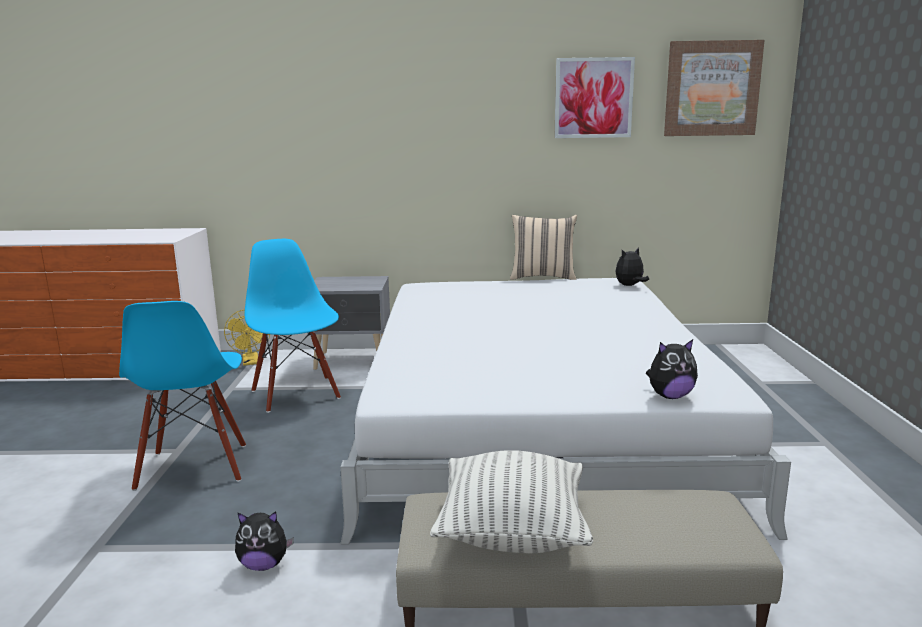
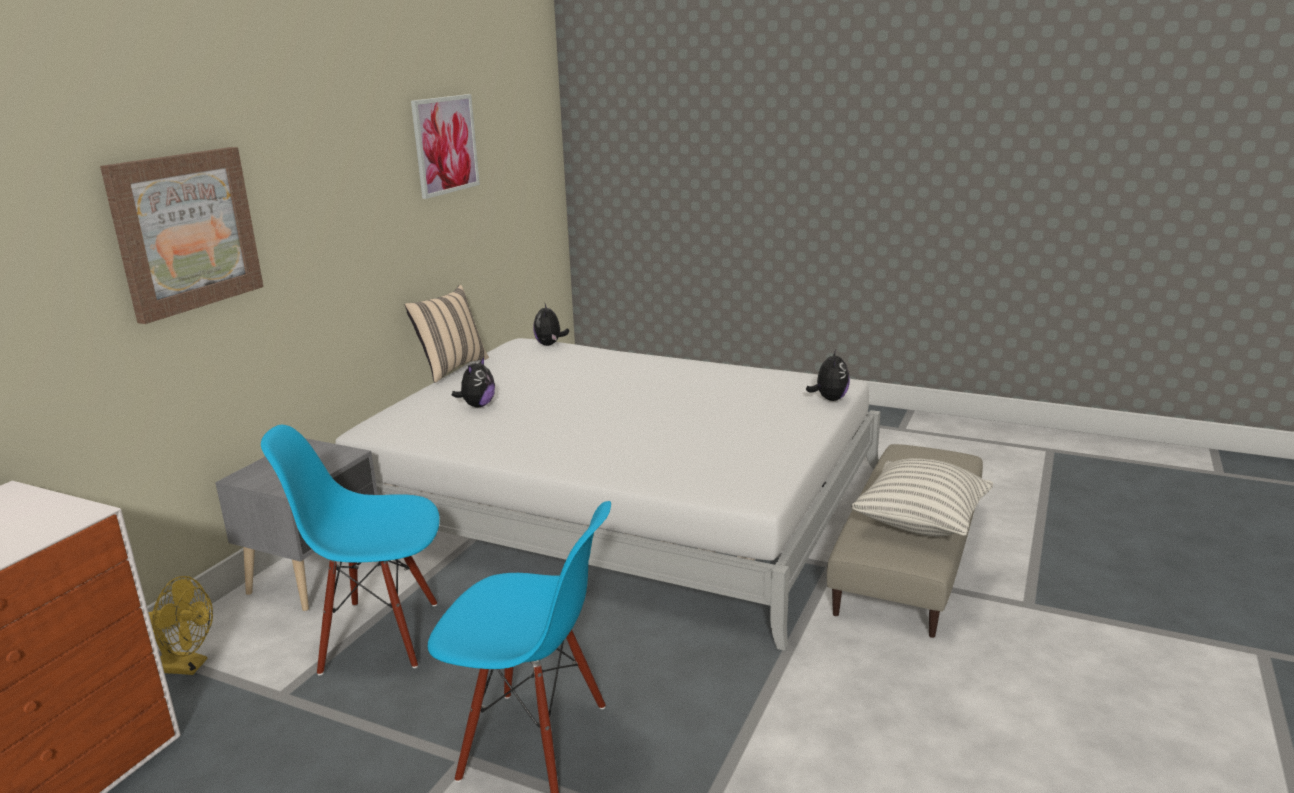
camera: 65 degrees left, 5 degrees up
(264, 565) = (797, 702): plush toy -> plush toy (477, 405)
(711, 89) = (519, 123): picture -> picture (185, 231)

